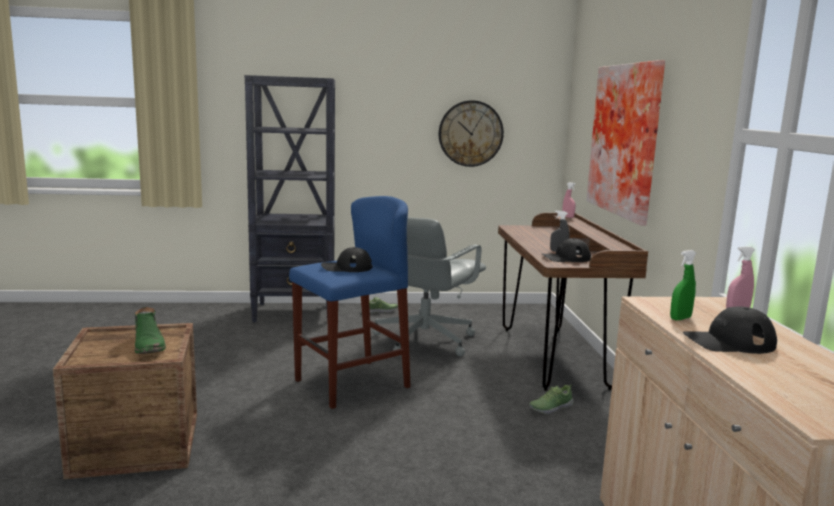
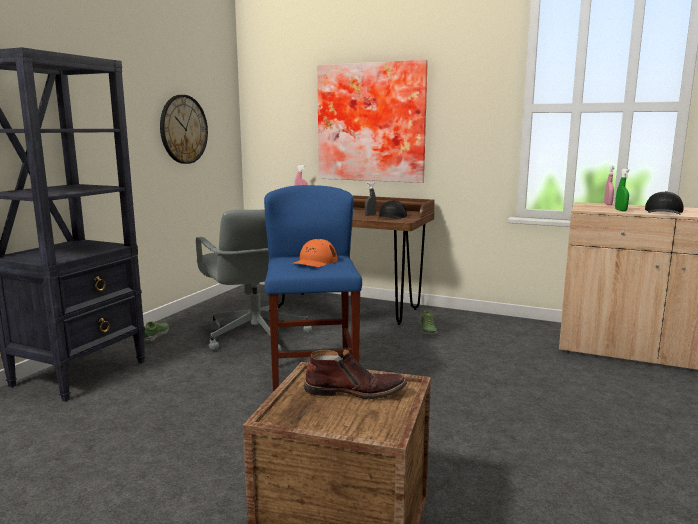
camera: 60 degrees left, 0 degrees up
(149, 346) = (355, 391): green boot -> brown boot
(346, 267) = (314, 262): black cap -> orange cap

